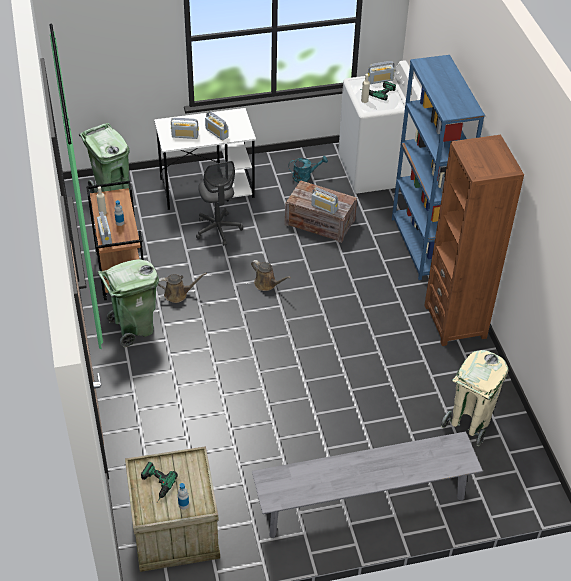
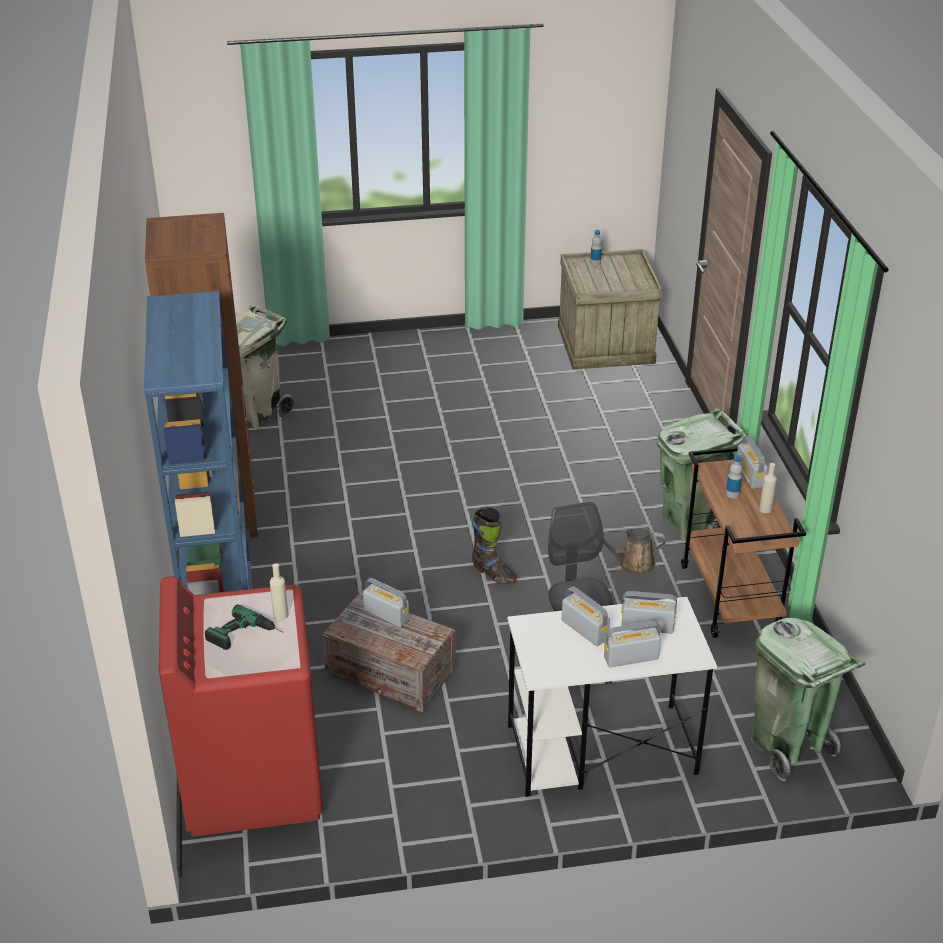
camera: 175 degrees left, 10 degrees down
(155, 486) = (626, 274): power drill -> none
(267, 284) = (493, 573): brown watering can -> black boot
(305, 176) = (402, 769): turquoise watering can -> none
(363, 502) = (403, 356): grey bench -> none
(376, 170) = (252, 779): white washing machine -> red washing machine
(380, 80) = (229, 664): radio -> radio (631, 658)

